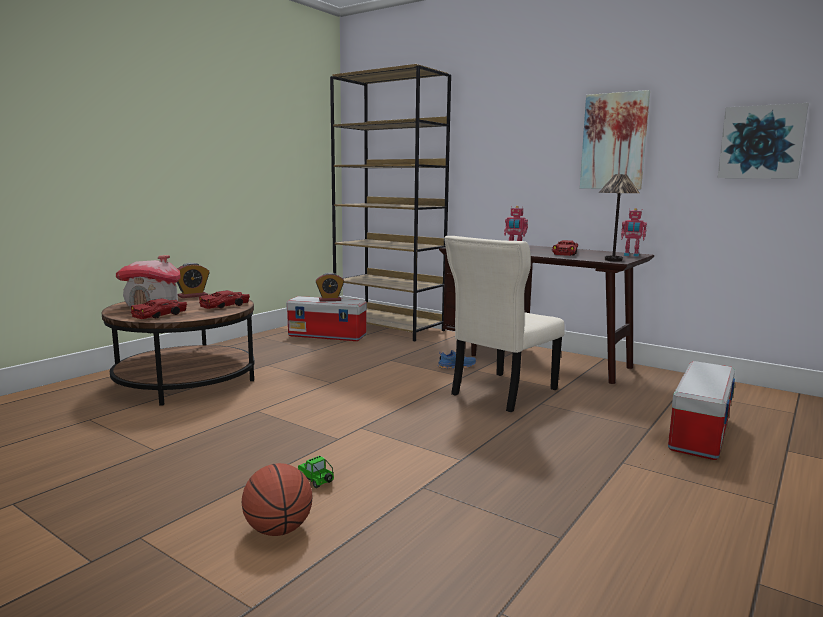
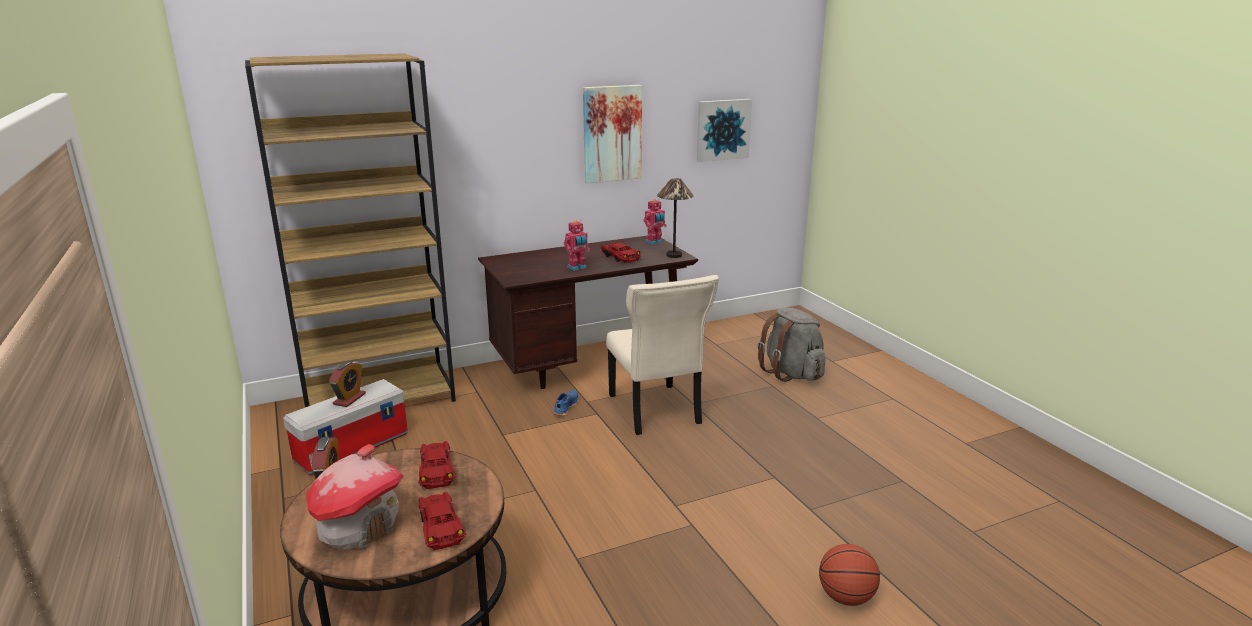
camera: 60 degrees left, 10 degrees up
(317, 481) = (772, 558): toy car -> none
(699, 433) = (791, 373): storage box -> grey backpack

